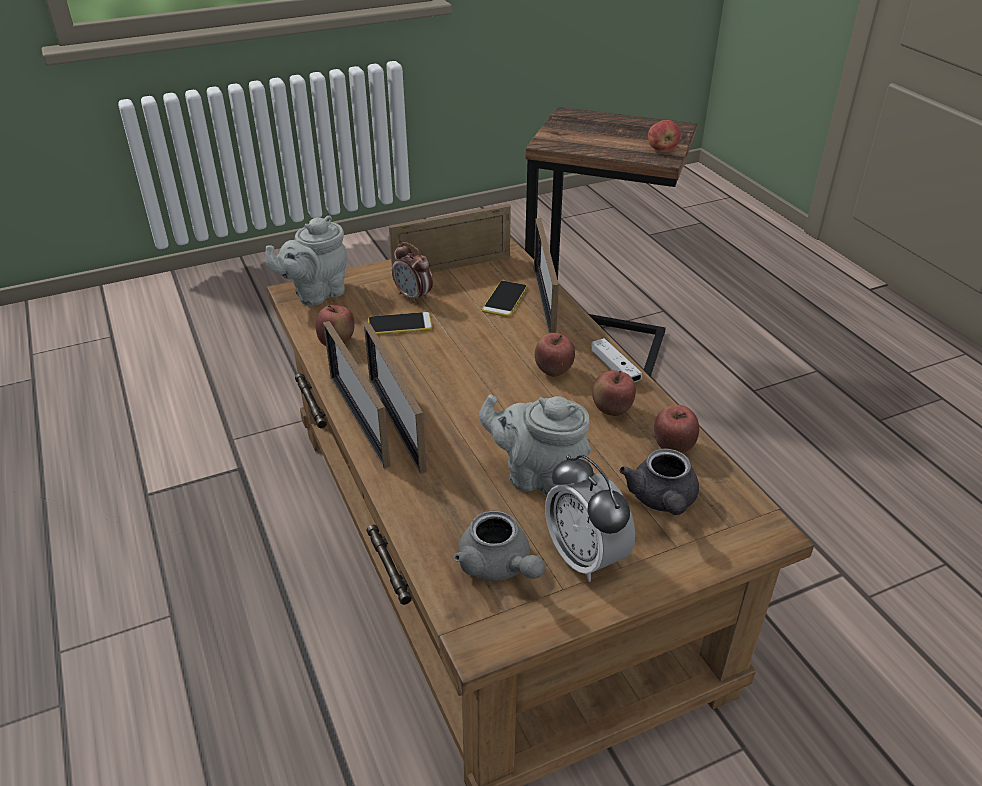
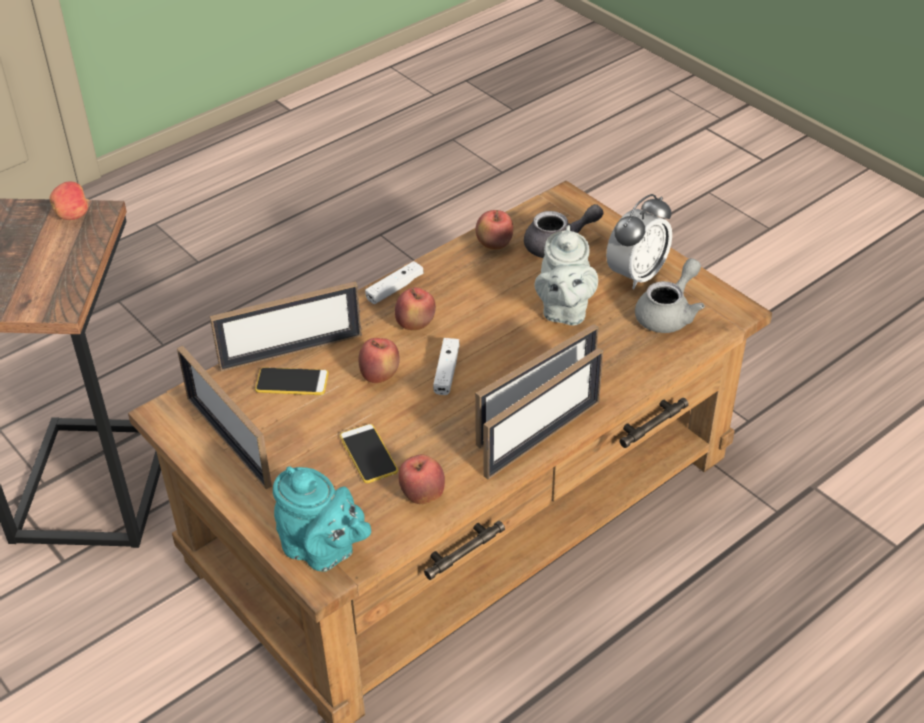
camera: 105 degrees left, 5 degrees up
(316, 293) = (323, 551): grey teapot -> turquoise teapot
(413, 297) = (307, 458): alarm clock -> none
(478, 379) = (446, 372): none -> white game controller
(611, 411) = (460, 283): apple -> apple (380, 376)

